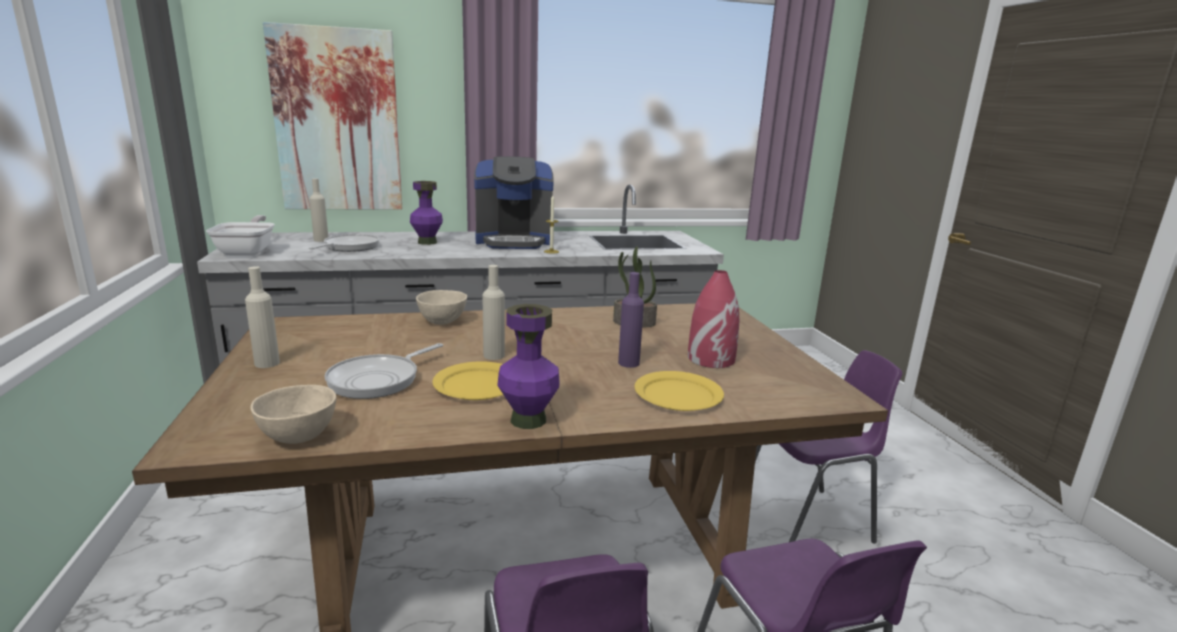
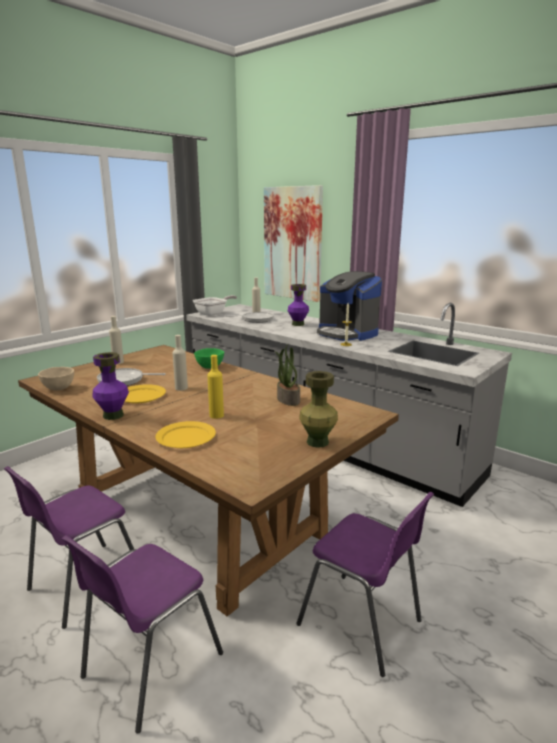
camera: 55 degrees right, 0 degrees up
(443, 322) = (210, 367): beige bowl -> green bowl
(628, 363) = (216, 415): purple bottle -> yellow bottle
(710, 359) = (259, 433): red vase -> none
(763, 344) = (317, 442): none -> green vase

